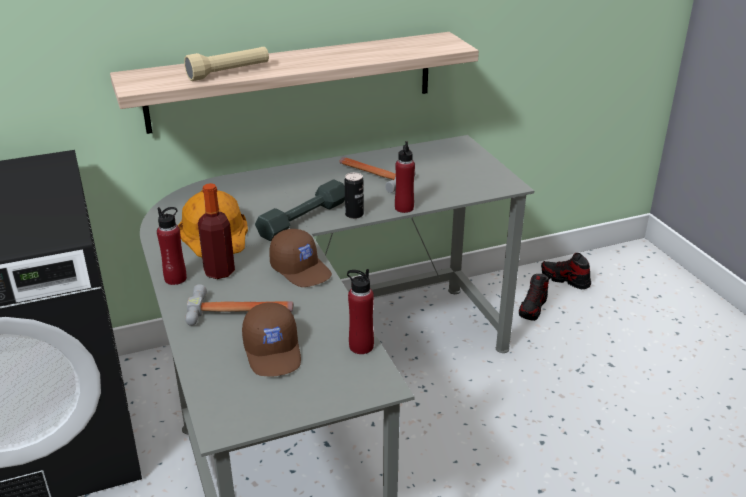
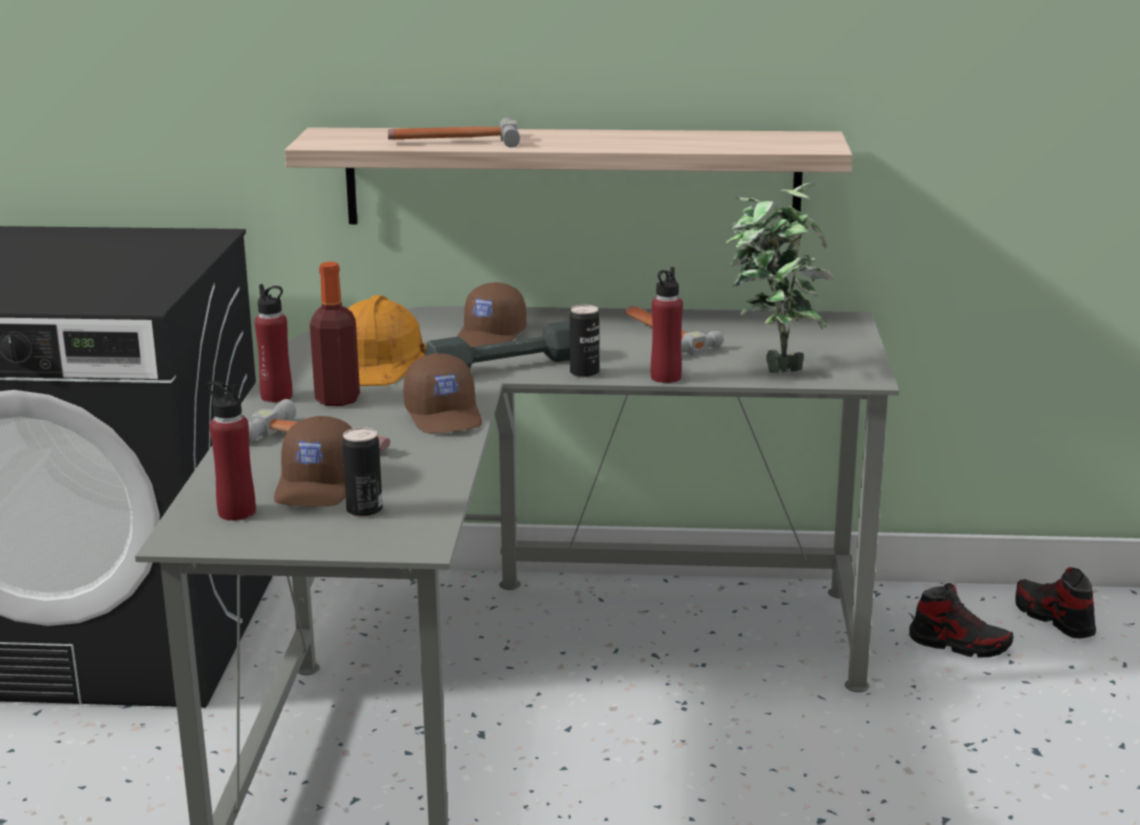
camera: 25 degrees right, 10 degrees down
(229, 73) = (453, 142): beige flashlight -> hammer
(271, 197) = (490, 337): none -> brown cap
(322, 365) = (364, 510): none -> can
(361, 346) = (435, 503): red bottle -> red bottle (236, 512)
(454, 186) = (773, 366): none -> potted plant
(533, 308) = (959, 644): shoe -> shoe turned 120 degrees counterclockwise

